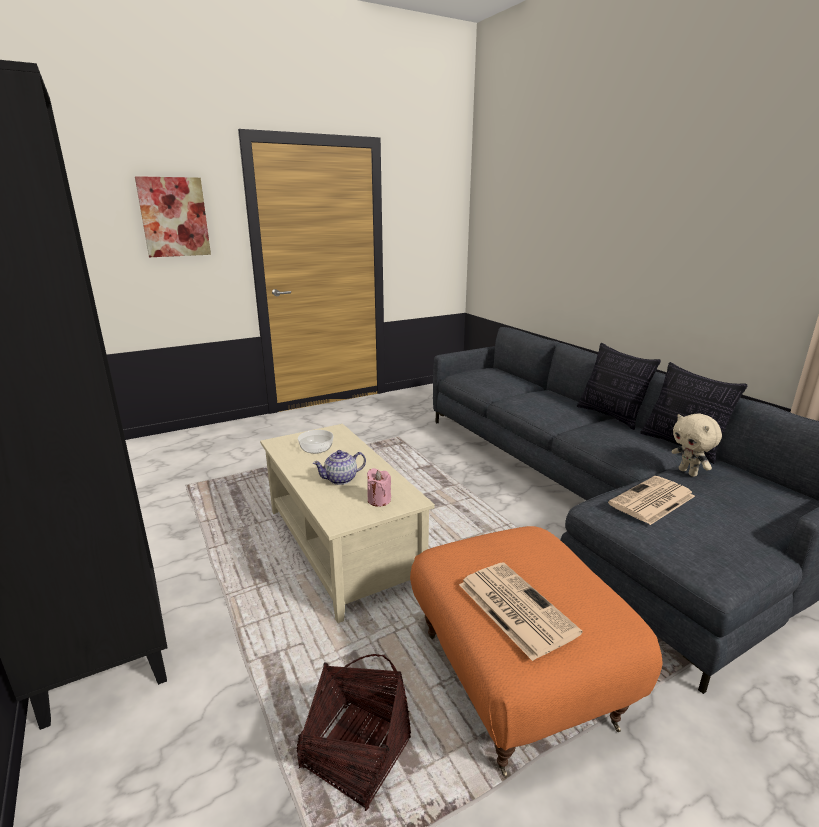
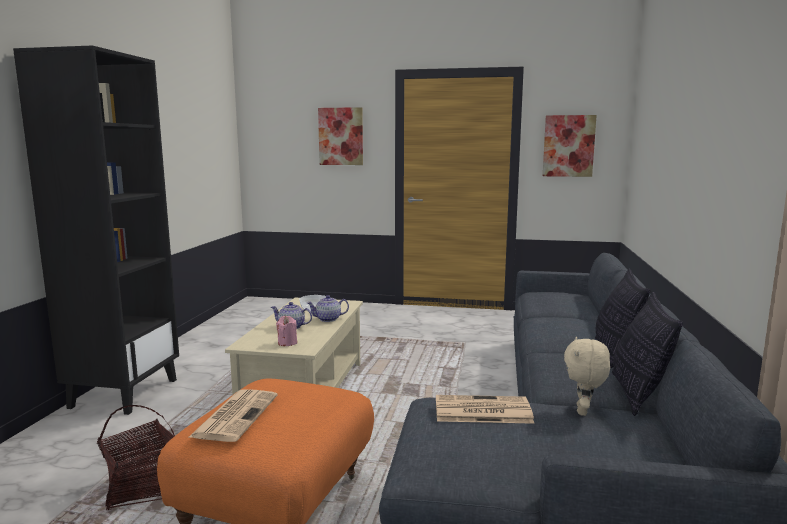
camera: 40 degrees right, 10 degrees down
(357, 456) = (328, 319): none -> teapot
(423, 224) = (568, 146): none -> picture

